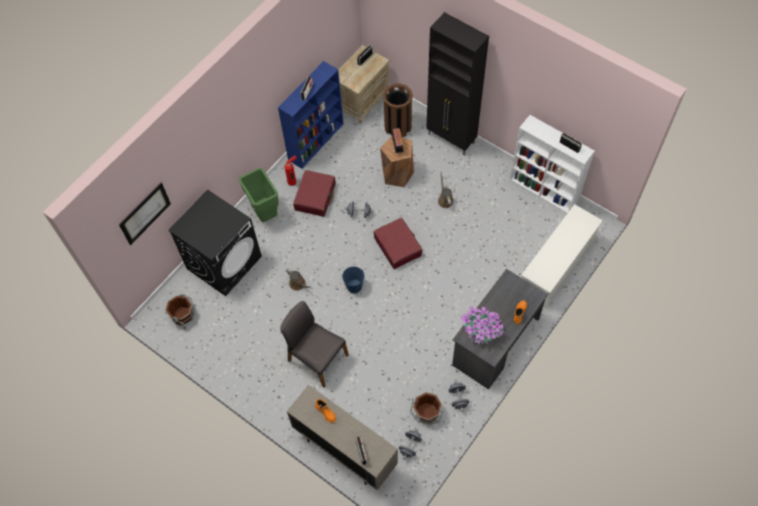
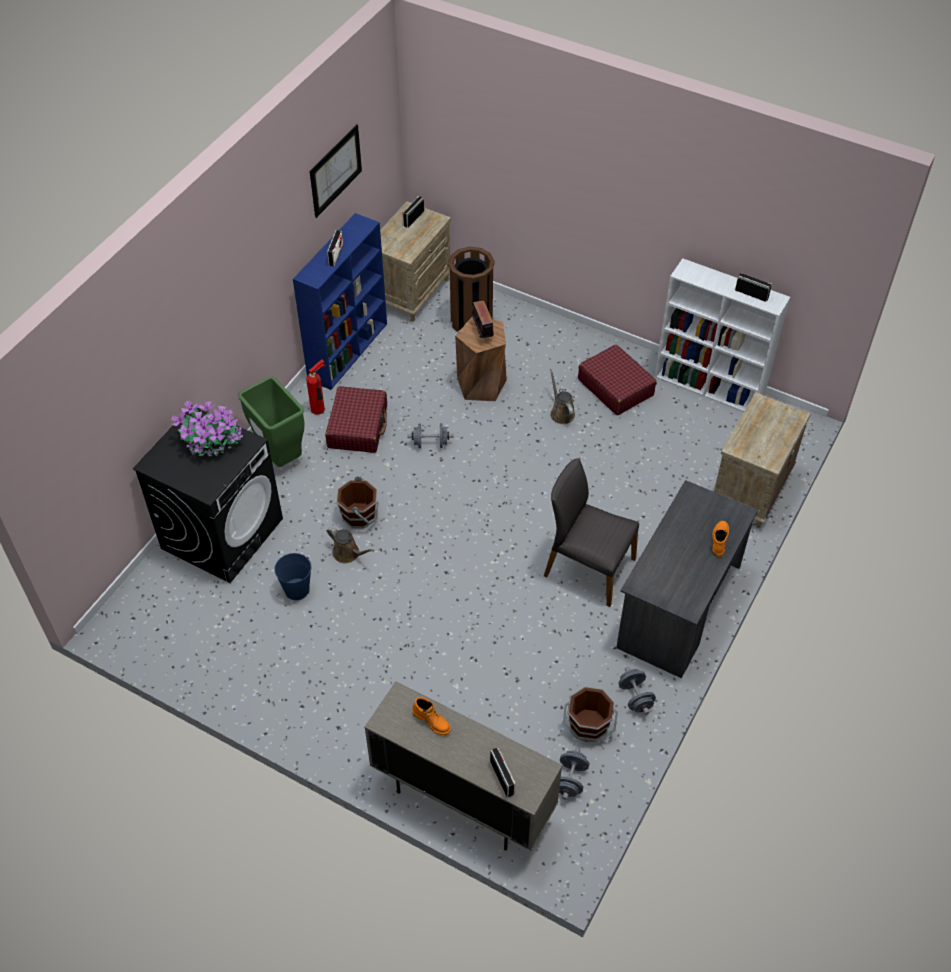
camera: 10 degrees left, 10 degrees down
(145, 213) = (96, 430): picture -> picture (335, 170)
(183, 316) = (163, 619): brown bucket -> brown bucket (360, 515)
(317, 358) = (394, 661): grey chair -> grey chair (588, 567)
(354, 286) = (439, 548): blue bucket -> blue bucket (296, 589)
(397, 246) = (499, 484): red suitcase -> red suitcase (615, 387)
(451, 139) = (556, 330): black cabinet -> none
(481, 330) = (664, 572): potted plant -> potted plant (211, 442)
(556, 268) = (750, 491): white shoe rack -> beige nightstand

